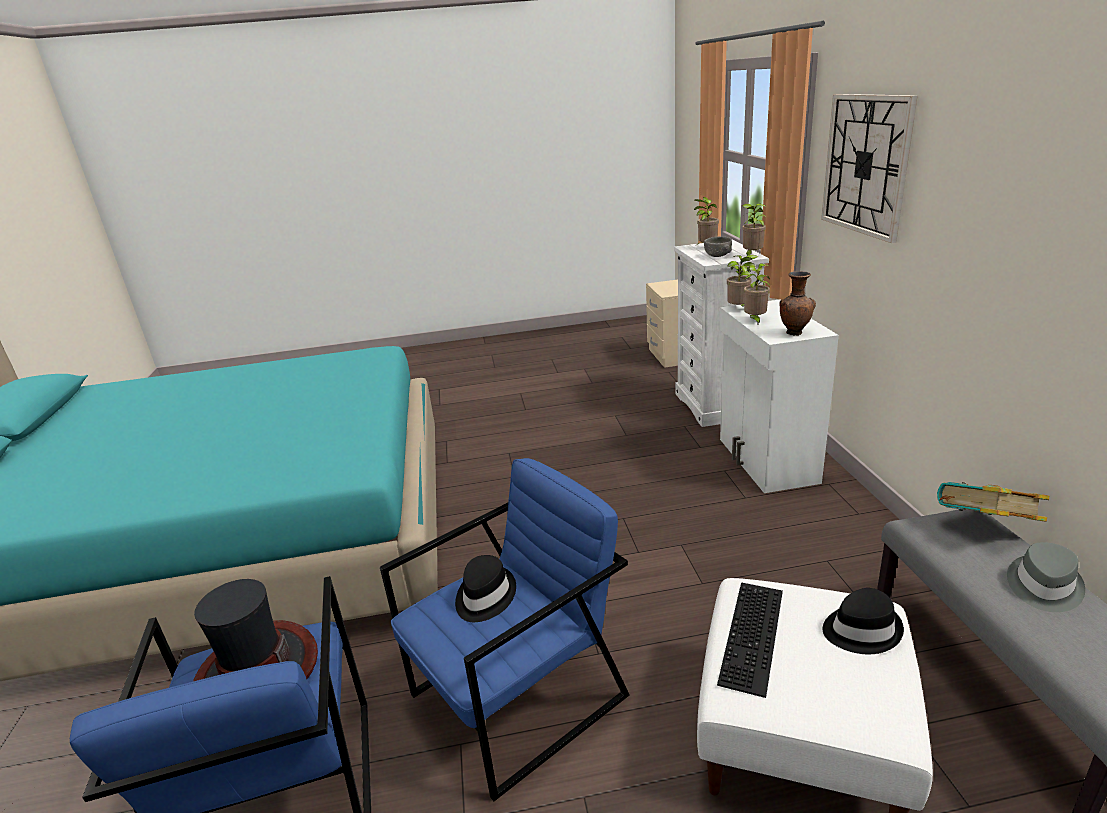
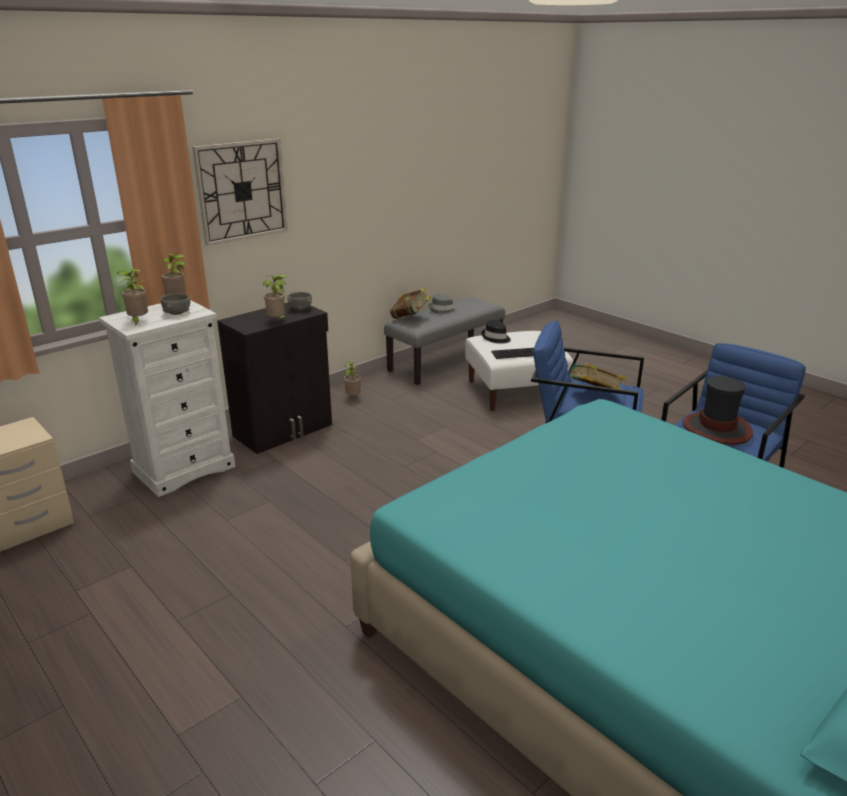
camera: 125 degrees left, 0 degrees up
(484, 596) = (594, 395): black hat -> book
(739, 309) = (251, 328): potted plant -> potted plant (352, 397)
(766, 461) = (284, 430): white cabinet -> black cabinet
(794, 333) = (300, 308): brown vase -> grey bowl

